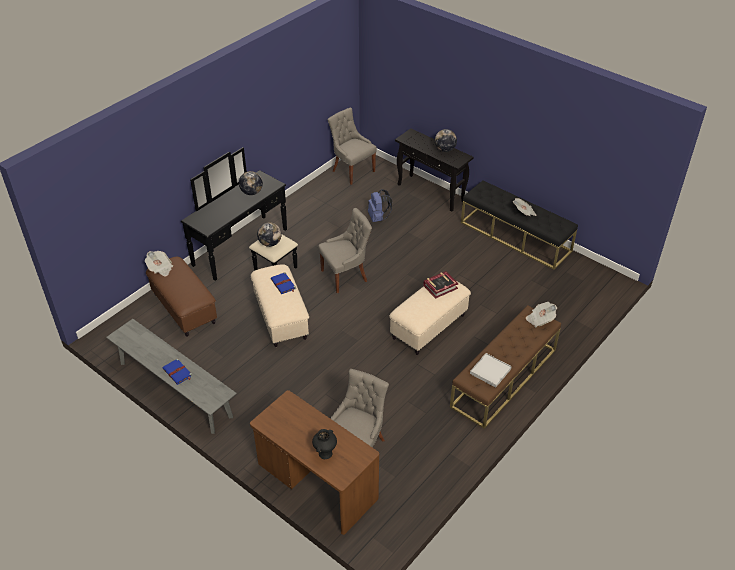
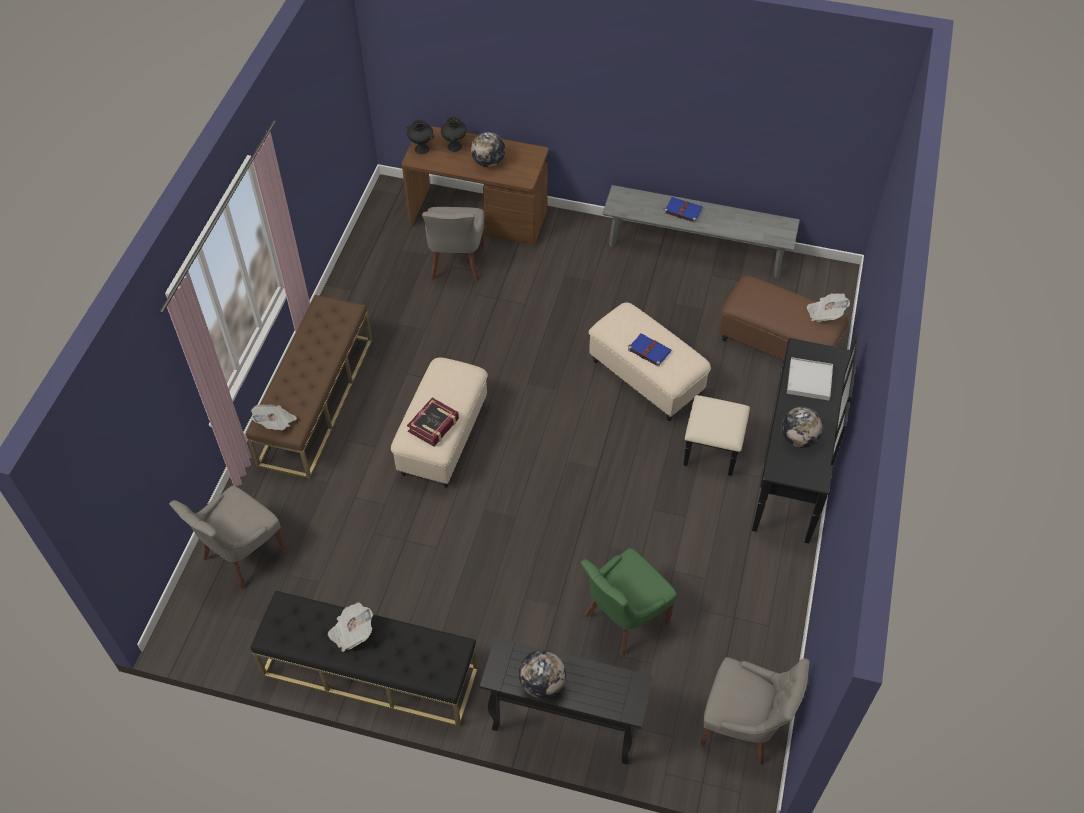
camera: 155 degrees right, 10 degrees up
(270, 243) = (720, 414): globe -> globe (488, 162)
(345, 276) = (604, 477): grey chair -> grey chair (241, 555)
(355, 461) = (421, 149): none -> black vase
(378, 218) = (623, 619): blue backpack -> green chair
(490, 371) = (322, 326): white tray -> white tray (809, 380)

